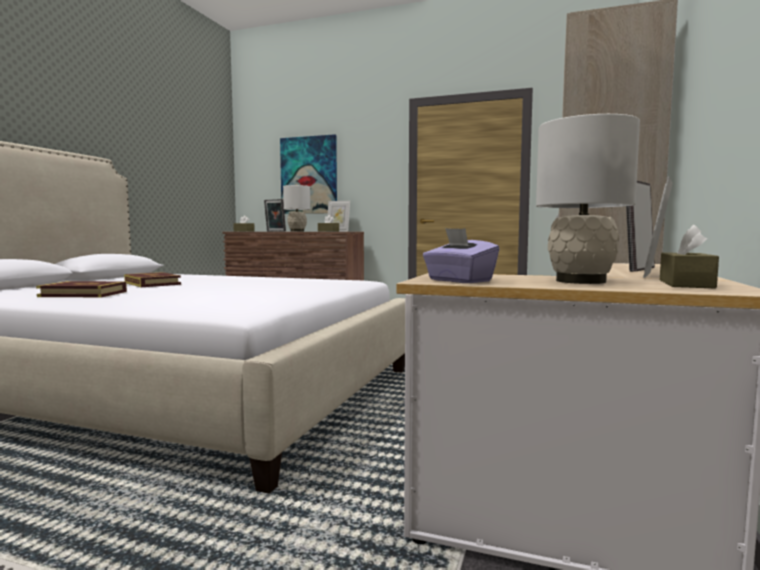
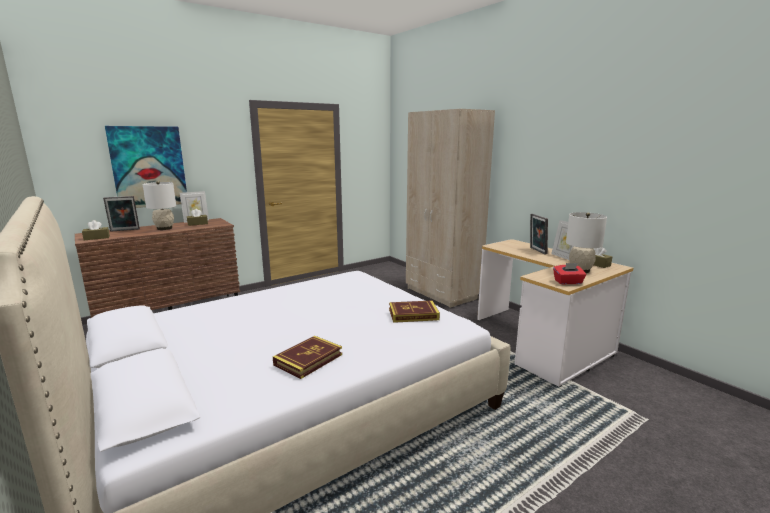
camera: 55 degrees left, 10 degrees up
(152, 283) = (267, 329): book -> book (413, 314)
(459, 281) = (568, 282): purple tissue box -> red tissue box

